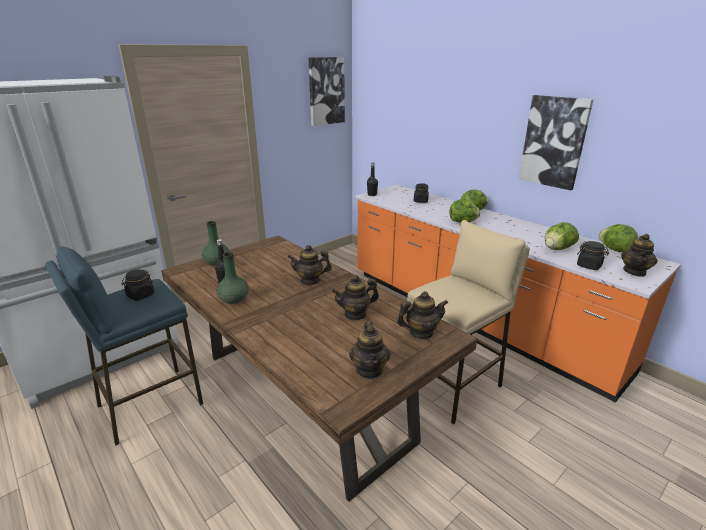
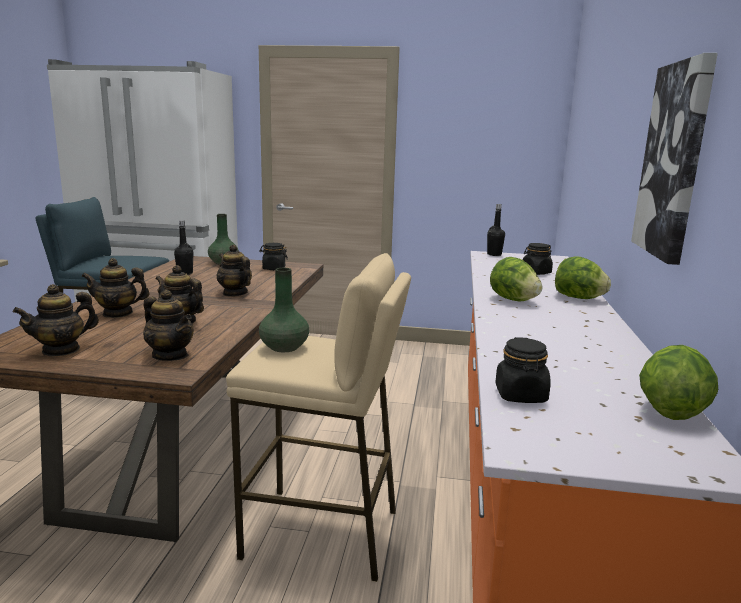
camera: 50 degrees right, 10 degrees down
(140, 295) = (124, 259): black jar -> black jar (273, 268)
(234, 299) = (156, 282): green vase -> green vase (284, 347)
(326, 91) = (517, 111): picture -> none
(557, 249) = (548, 364): lettuce -> none
(634, 272) = (584, 440): teapot -> teapot (118, 313)

